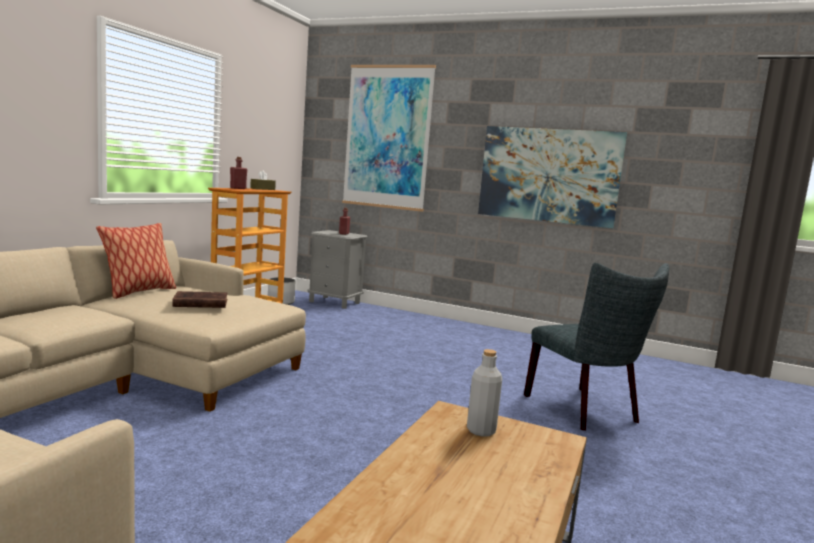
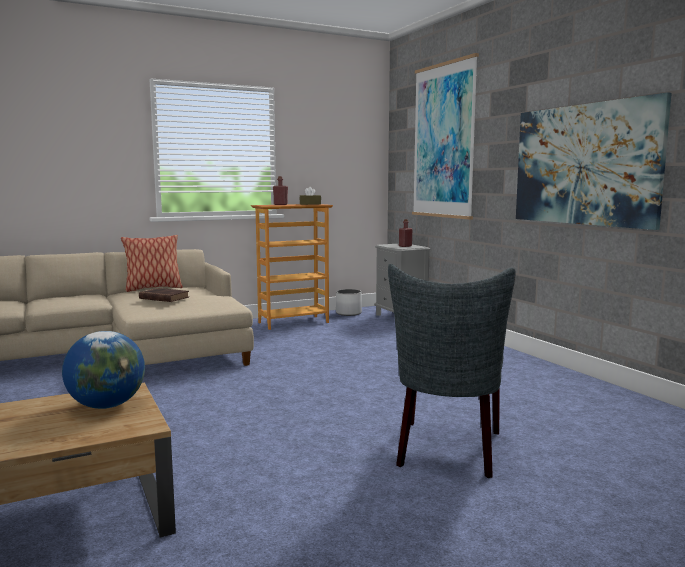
camera: 40 degrees right, 0 degrees up
(481, 431) = (107, 406): grey bottle -> globe

